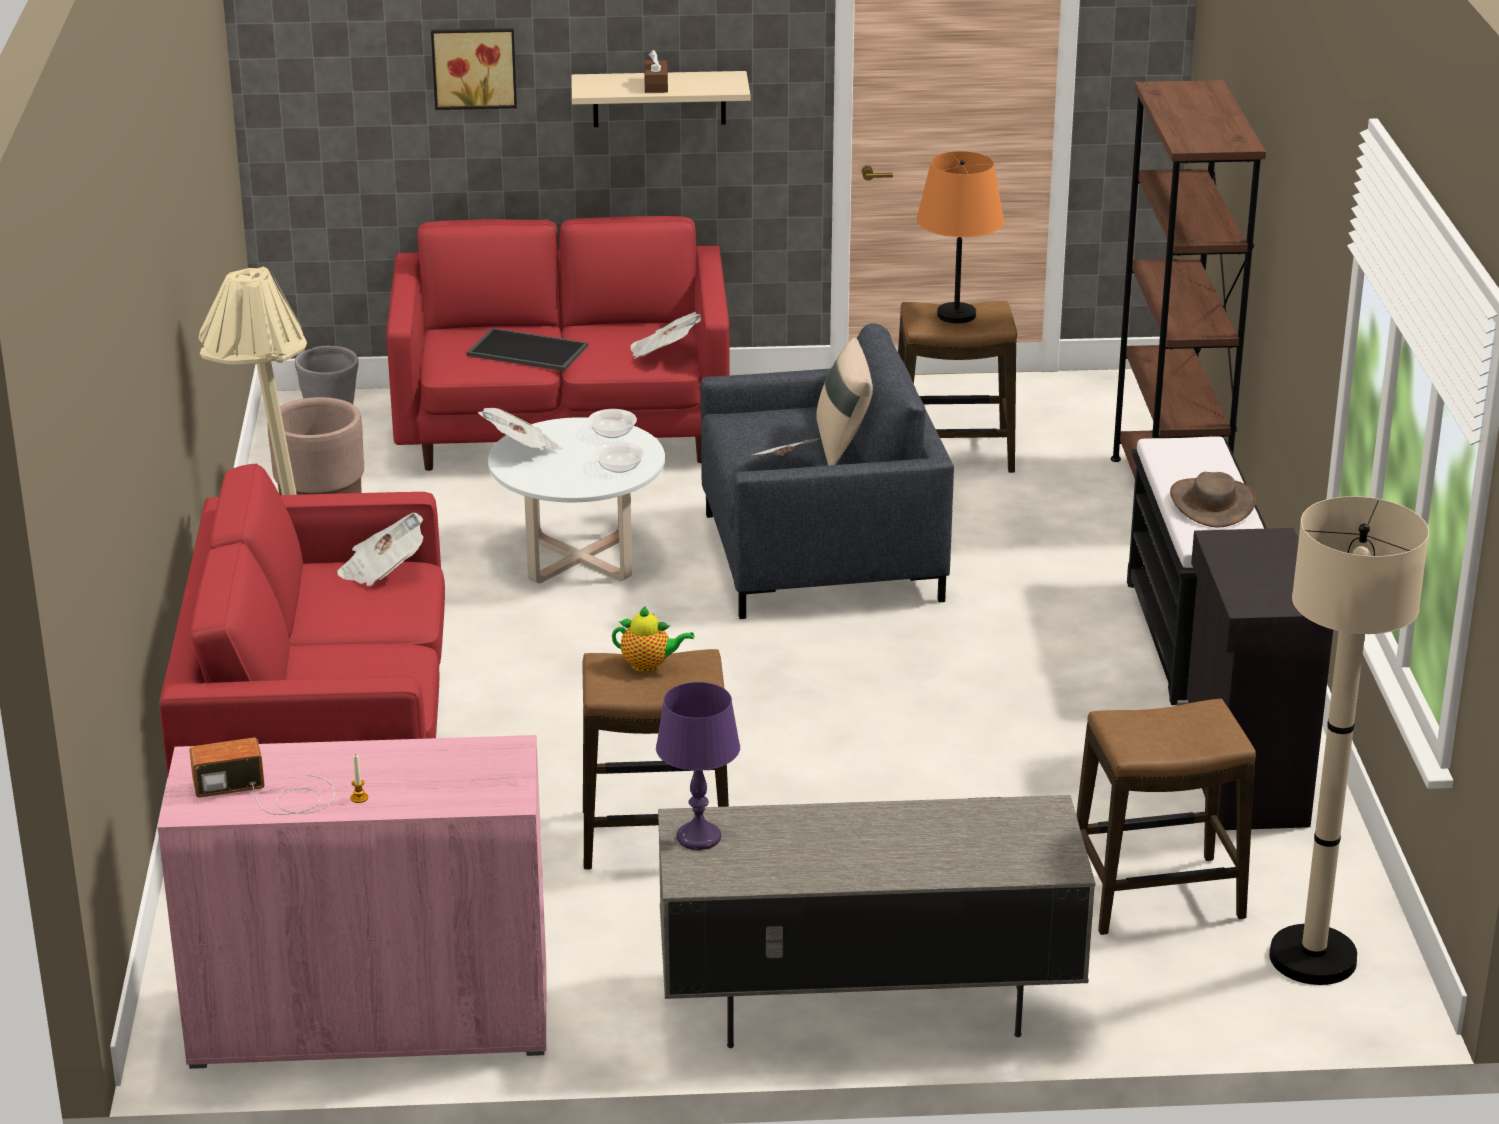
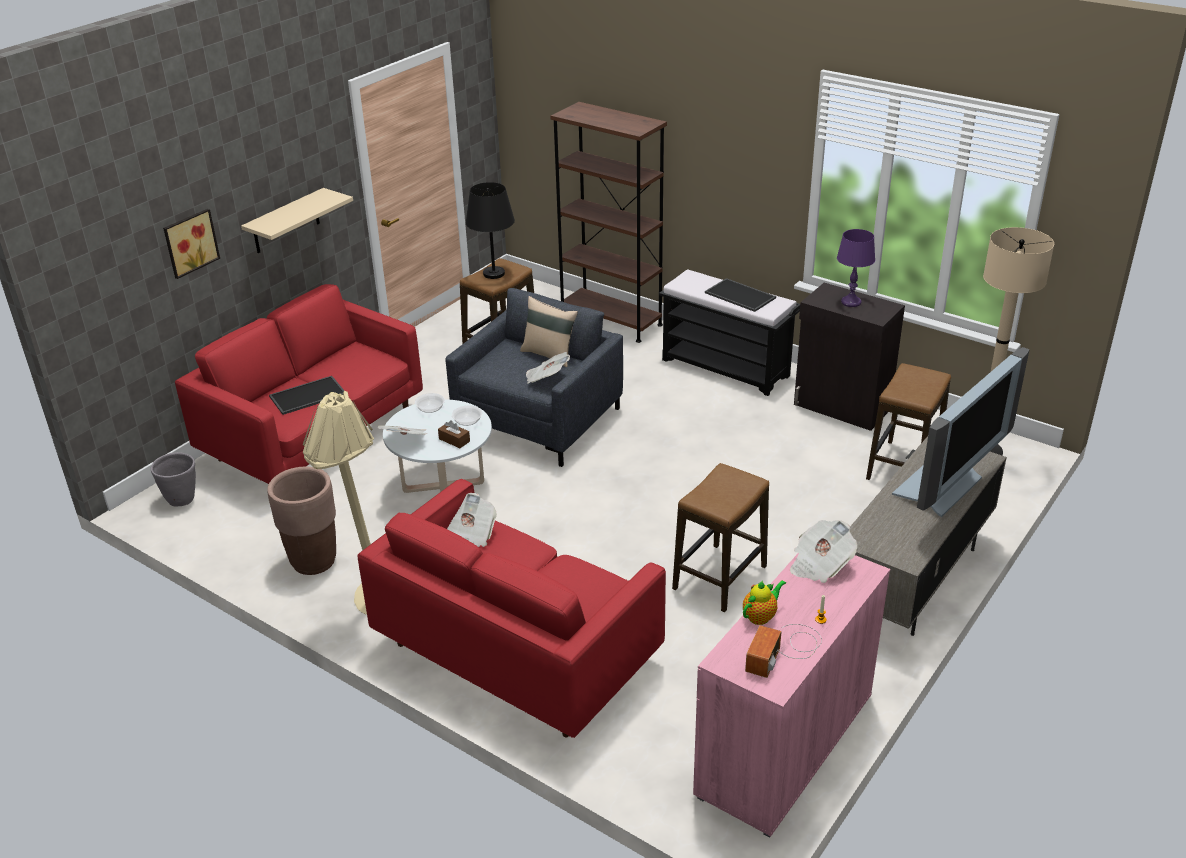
camera: 50 degrees left, 5 degrees up
(649, 665) = (713, 487): teapot -> teapot (761, 616)
(656, 85) = (298, 212): brown tissue box -> brown tissue box (454, 440)
(664, 353) = (375, 361): newspaper -> newspaper (820, 564)
(698, 837) = (873, 542): purple table lamp -> purple table lamp (850, 302)
(919, 852) = (943, 488): none -> television
(956, 315) = (494, 274): orange table lamp -> black table lamp
(1212, 503) = (741, 295): brown hat -> tray

